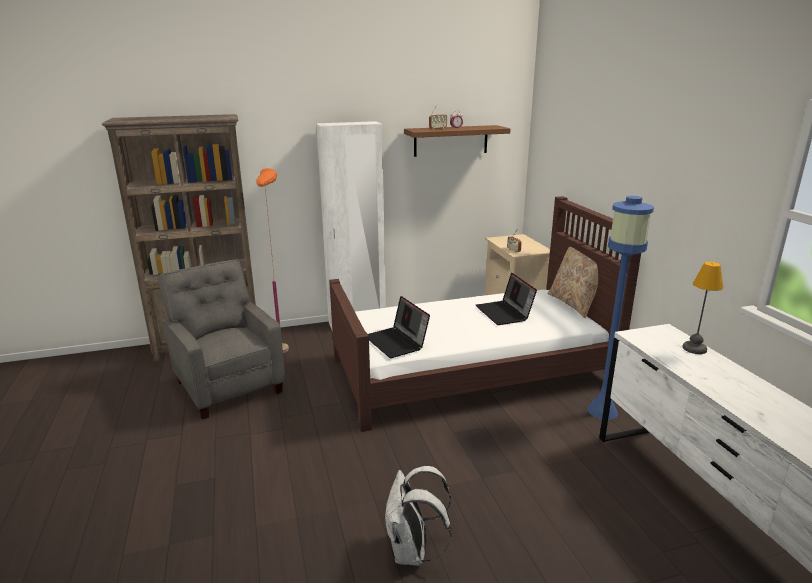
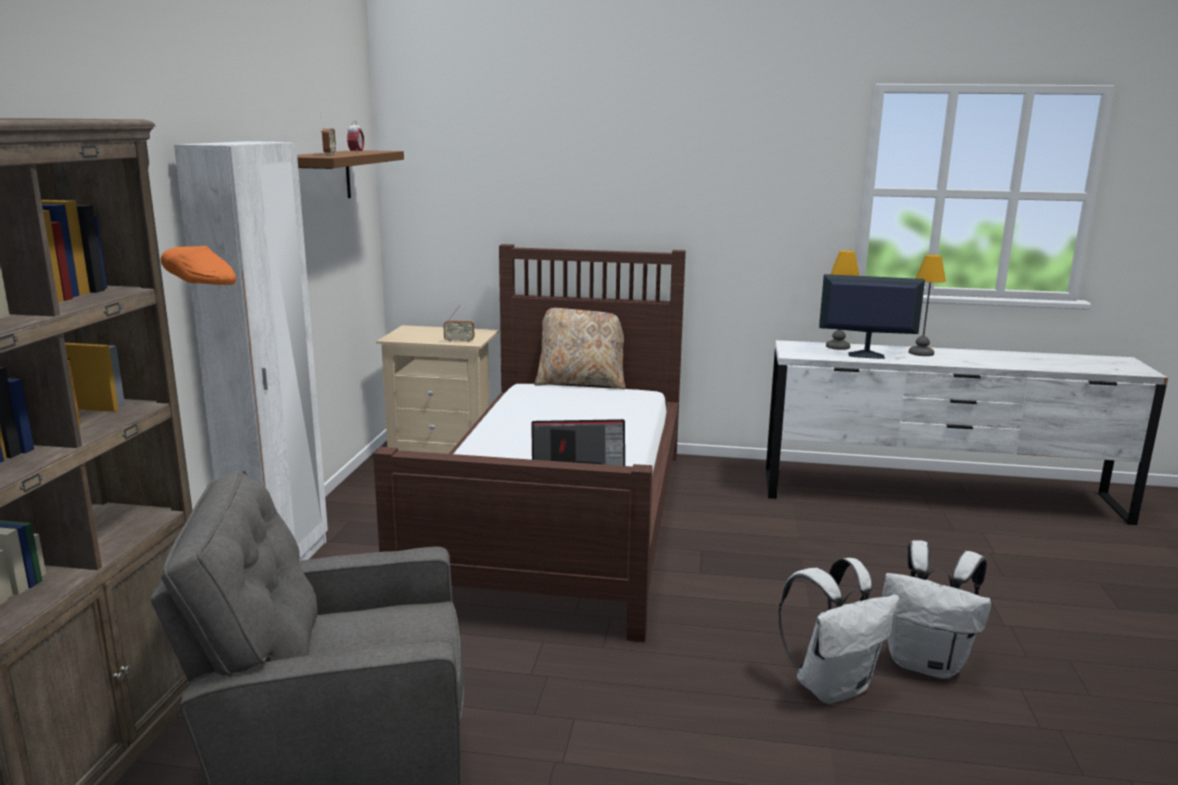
camera: 65 degrees left, 5 degrees down
(358, 509) = (832, 686): none -> white backpack
(505, 313) = (567, 415): laptop -> none
(602, 411) = (719, 480): blue floor lamp -> none
(686, 363) = (865, 355): none -> monitor
(748, 388) = (922, 353): none -> table lamp

